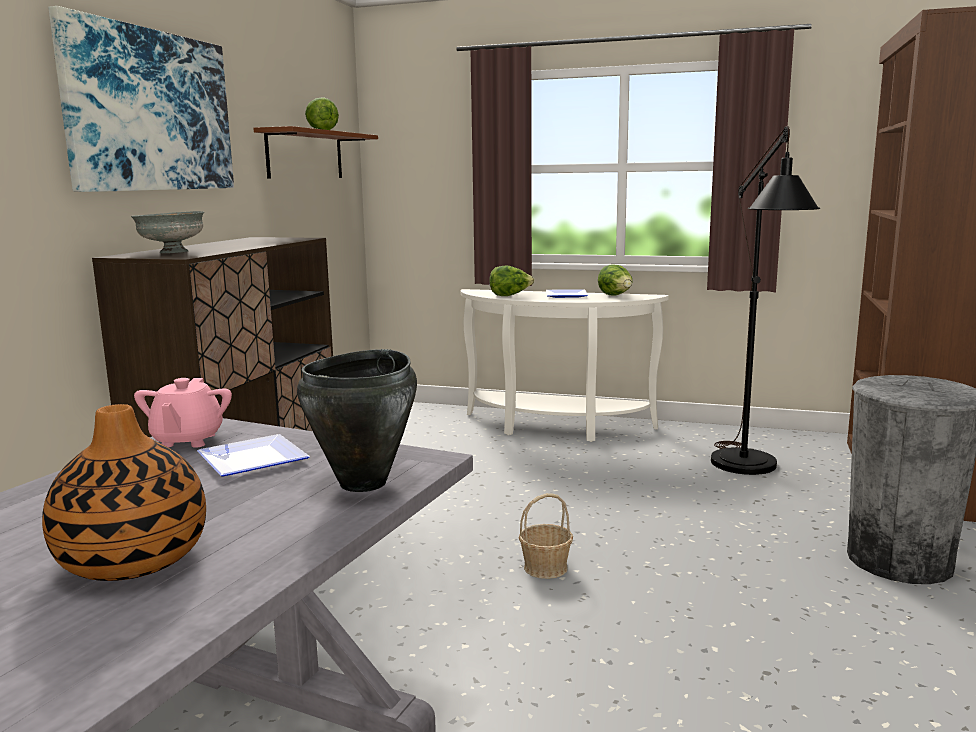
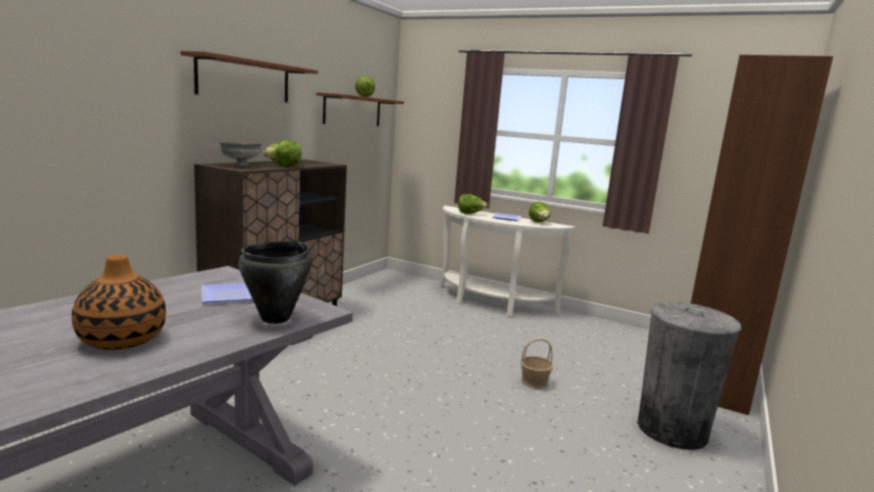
camera: 10 degrees right, 0 degrees up
(150, 111) = (244, 80): picture -> brown shelf
(187, 440) = (204, 278): pink teapot -> none
(236, 246) = (283, 165): none -> lettuce
(546, 568) = (433, 391): basket -> basket (534, 382)
(748, 470) = (604, 352): black floor lamp -> none

